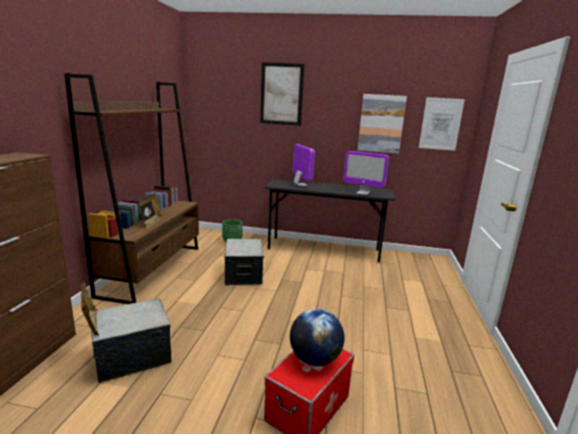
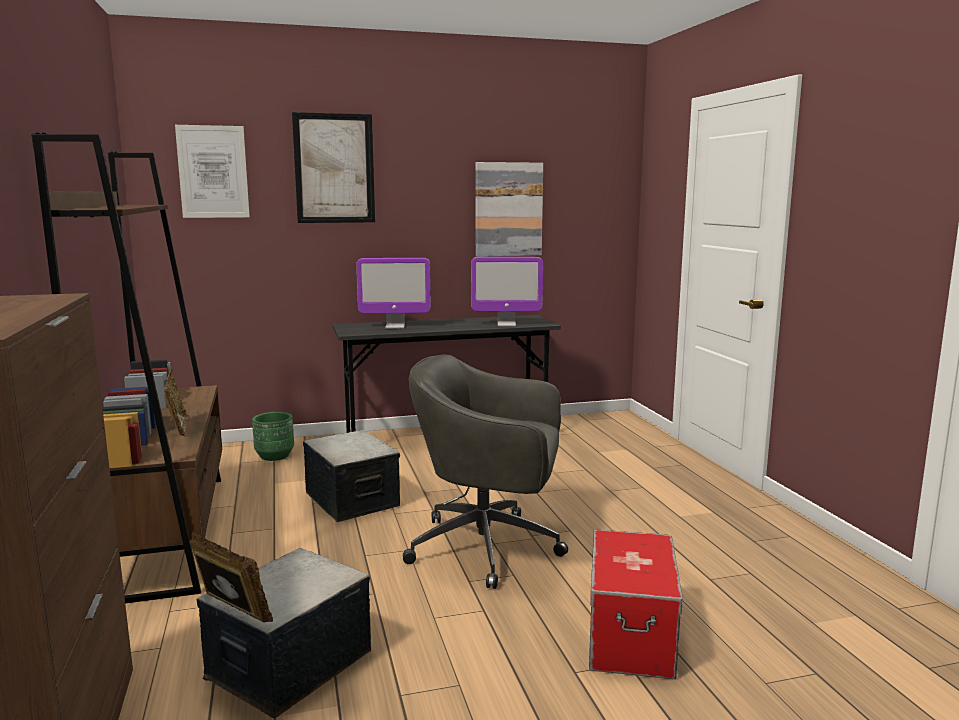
camera: 25 degrees left, 5 degrees down
(283, 322) = (489, 548): none -> grey office chair
(300, 185) = (395, 326): monitor -> monitor turned 135 degrees clockwise
(315, 359) = (632, 554): globe -> none
(440, 124) = (594, 203): picture -> picture (213, 172)

